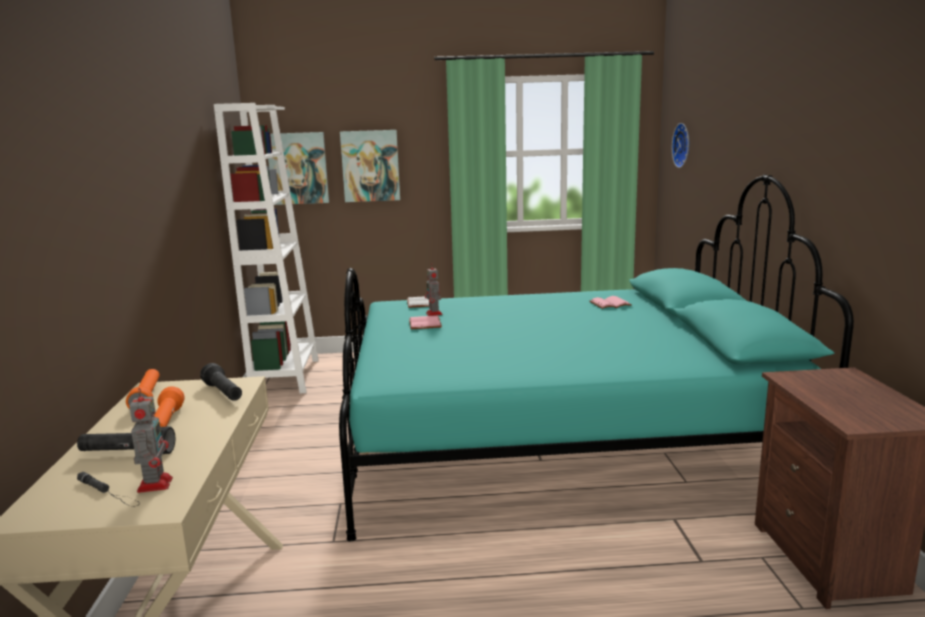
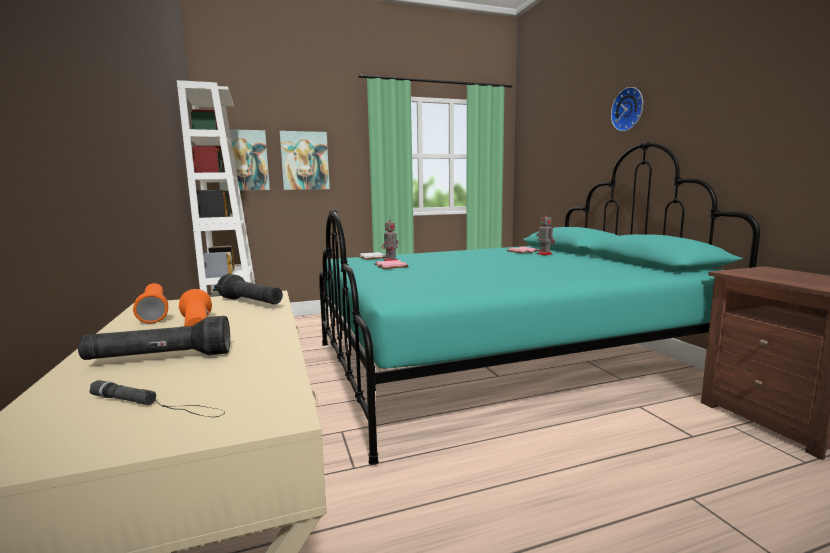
camera: 15 degrees left, 5 degrees down
(155, 483) = (232, 385): toy robot -> toy robot (544, 254)
(683, 145) = (542, 147): wall clock -> wall clock (629, 109)

